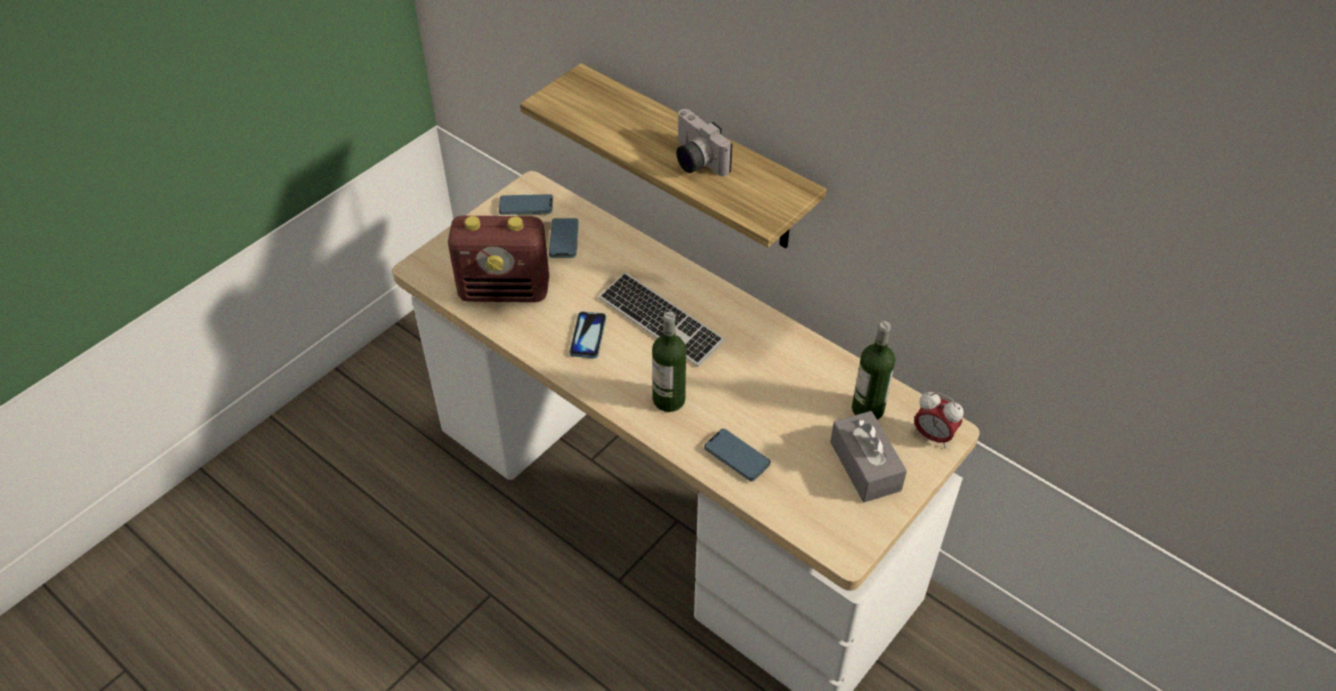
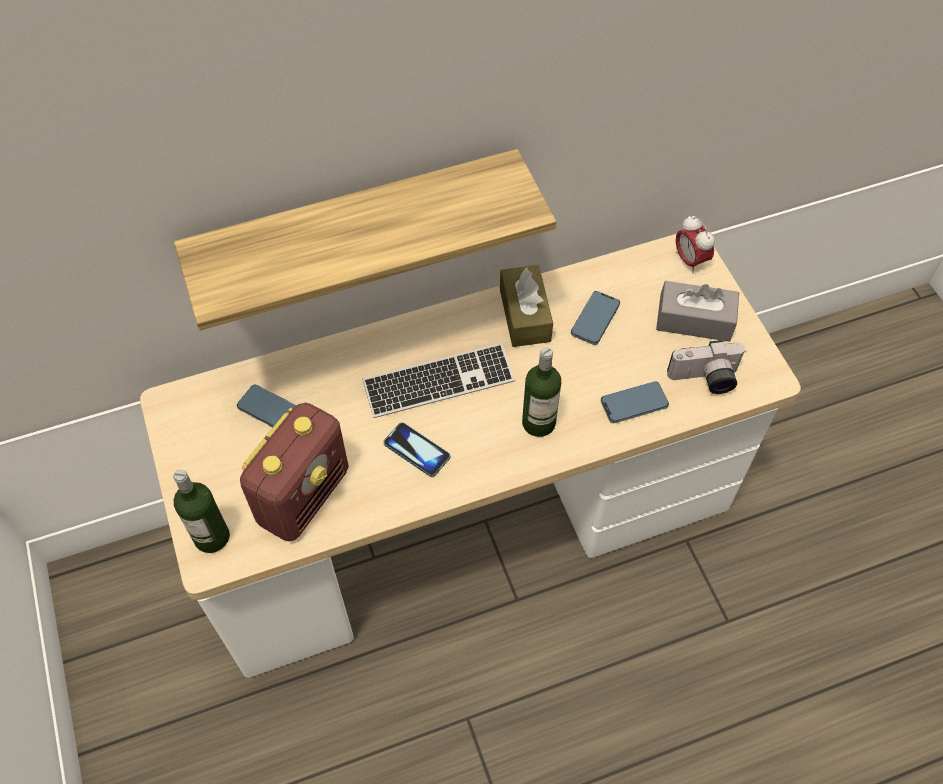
camera: 60 degrees left, 10 degrees up
(526, 207) = (194, 422): phone -> phone (595, 320)
(694, 160) = (408, 221): camera -> camera (705, 380)
(771, 345) = (525, 315): none -> brown tissue box
(867, 409) = (637, 286): bottle -> bottle (212, 537)
(933, 436) = (690, 260): alarm clock -> alarm clock turned 90 degrees clockwise

